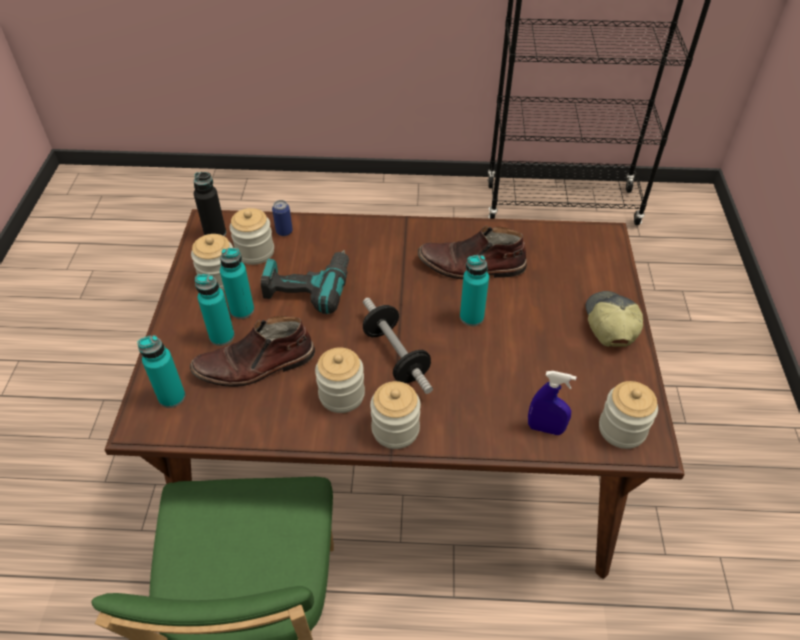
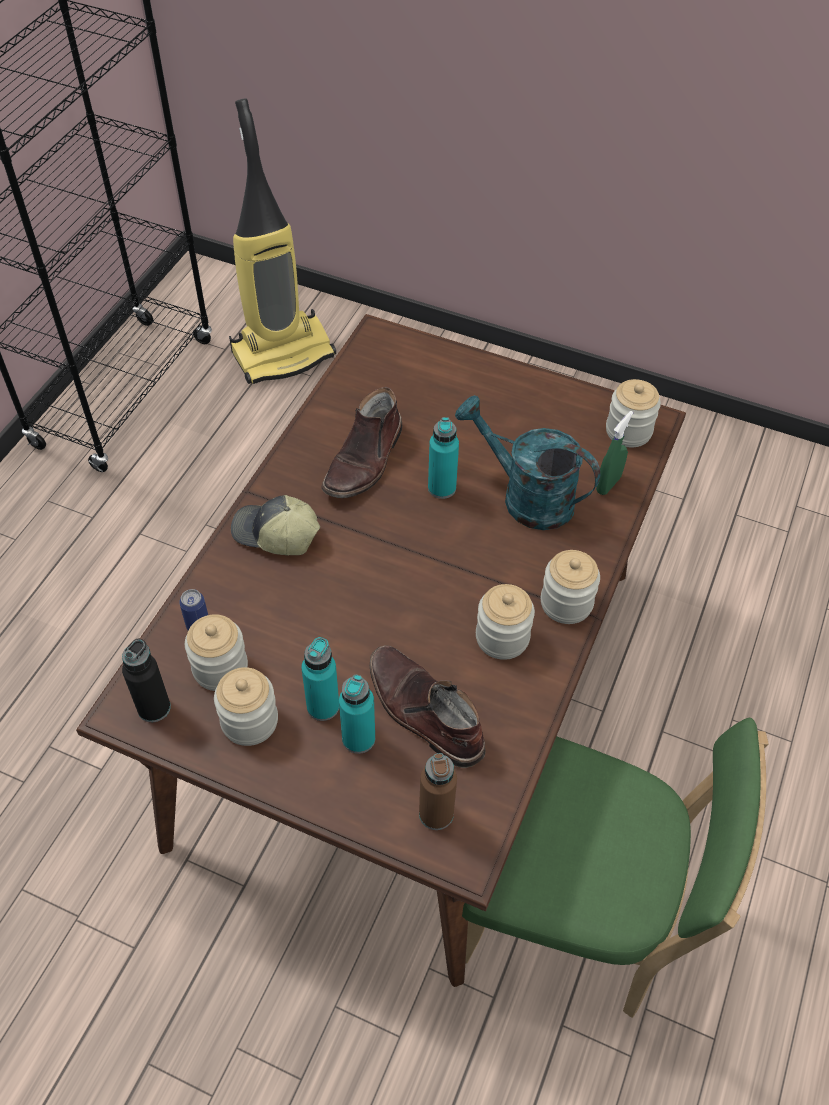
camera: 70 degrees left, 5 degrees up
(172, 397) = (436, 814): turquoise bottle -> brown bottle
(255, 365) = (423, 712): brown boot -> brown boot turned 135 degrees clockwise
(307, 286) = (316, 626): power drill -> none
(396, 356) = (467, 572): dumbbell -> none
(495, 373) = (526, 496): none -> turquoise watering can
(545, 428) = (608, 484): blue spray bottle -> green spray bottle
(609, 323) = (501, 385): cap -> cap (275, 534)
(663, 267) = (283, 353): none -> vacuum cleaner

